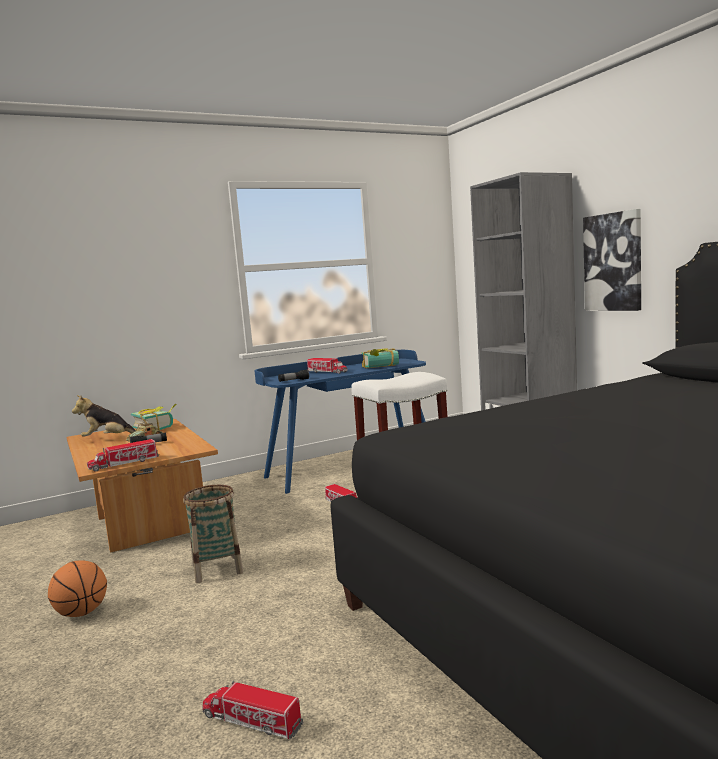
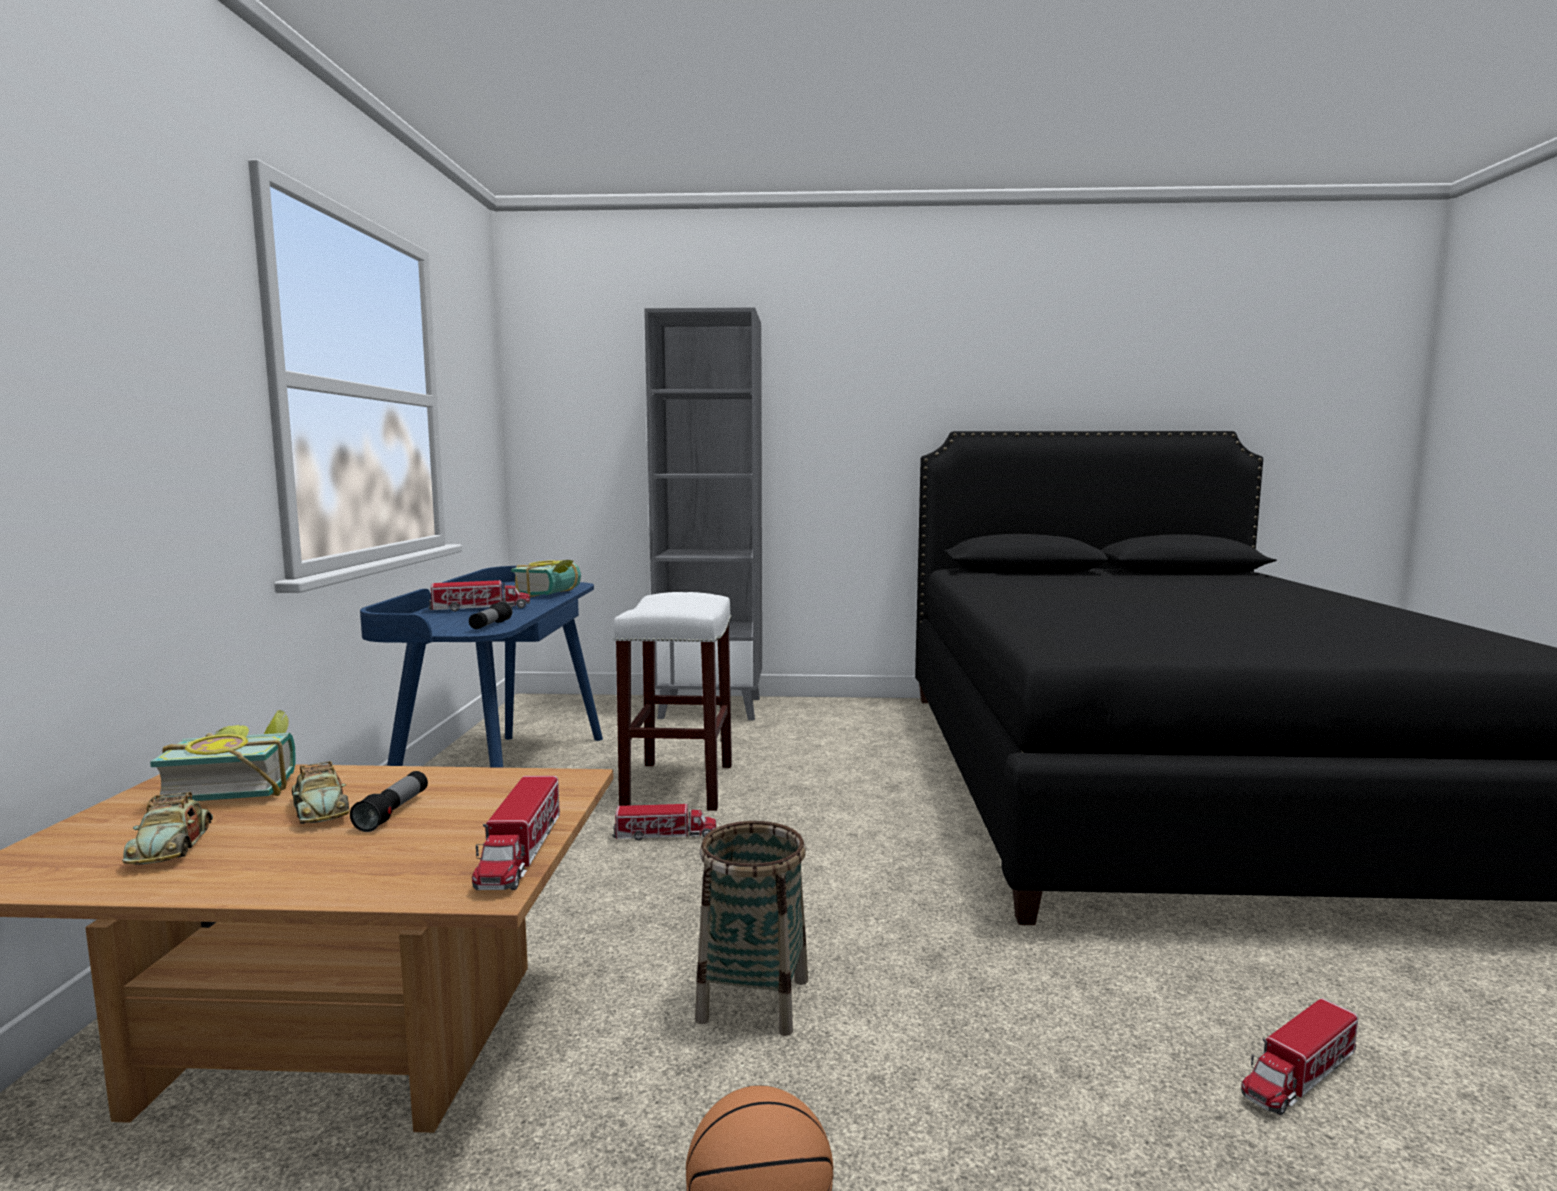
camera: 60 degrees left, 0 degrees up
(108, 439) = (171, 846): plush toy -> toy car
(613, 262) = (820, 444): picture -> none

